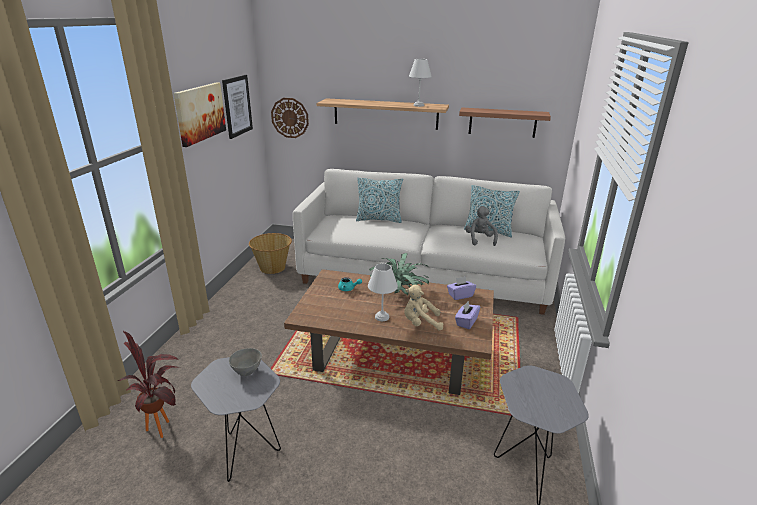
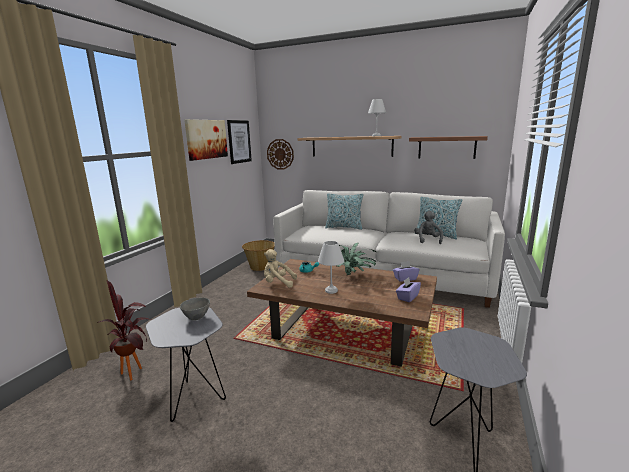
camera: 10 degrees right, 10 degrees down
(420, 323) = (364, 296): beige plush toy -> beige plush toy (278, 283)

